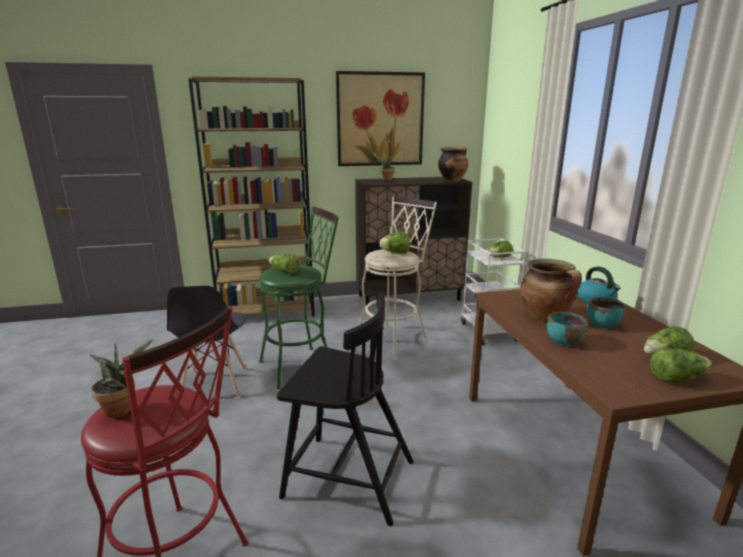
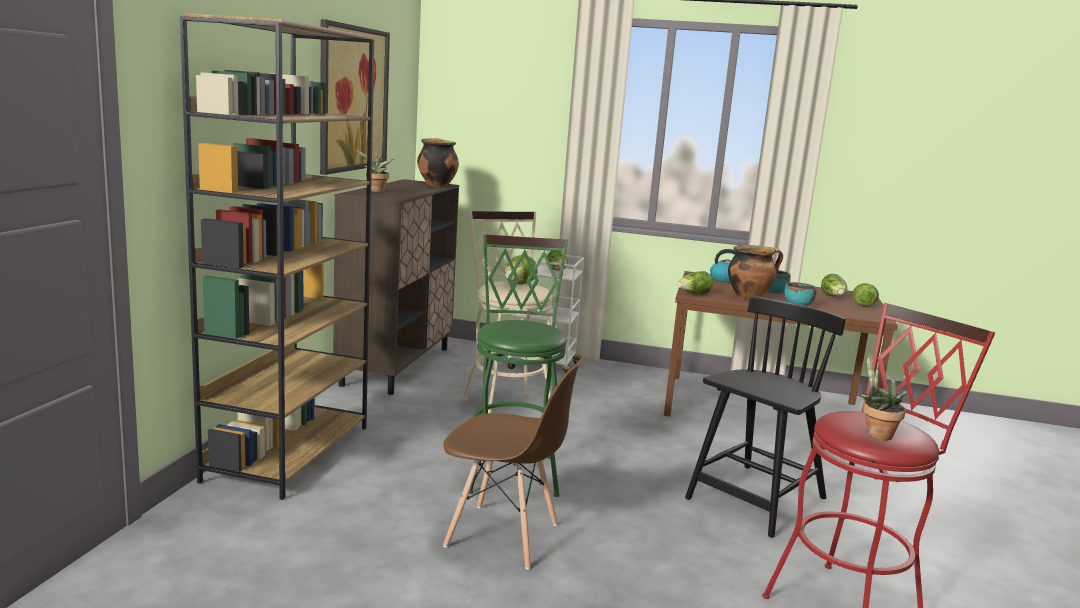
camera: 65 degrees left, 5 degrees down
(214, 385) = (503, 536): grey chair -> brown chair
(284, 272) = (525, 330): lettuce -> lettuce (693, 294)

